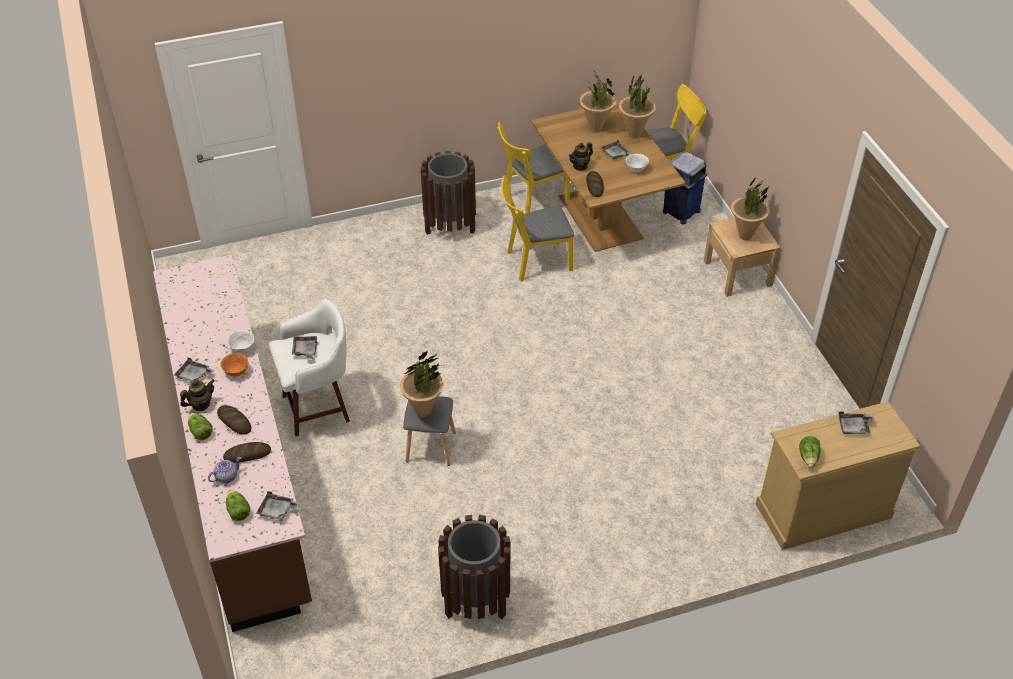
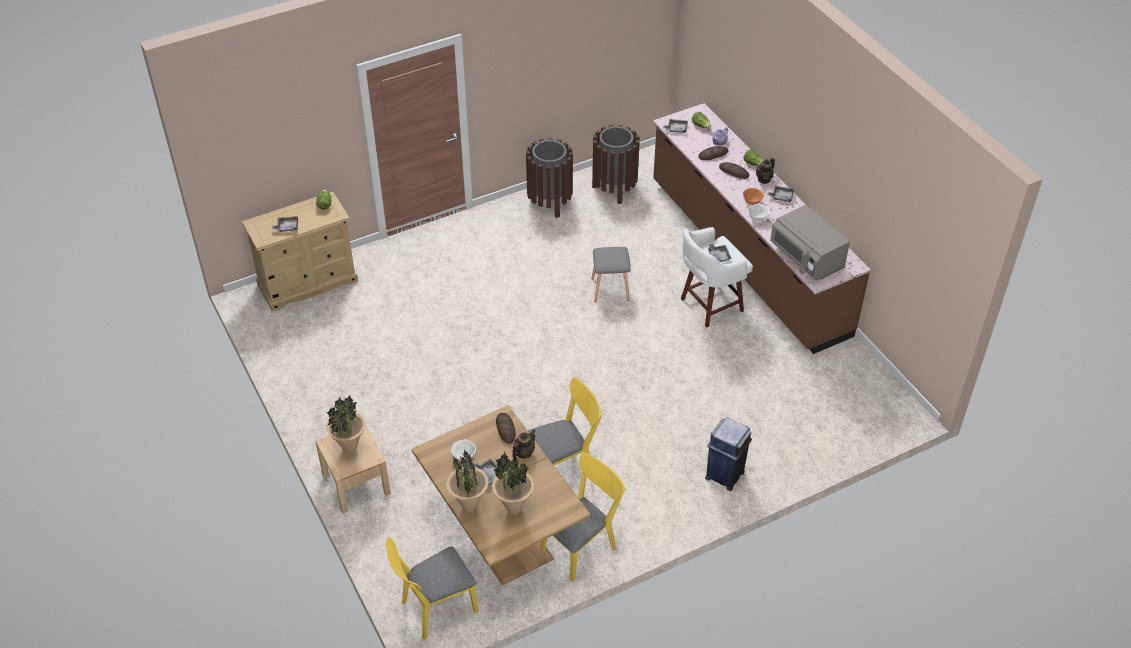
camera: 170 degrees right, 0 degrees up
(216, 291) = (806, 259): none -> grey microwave
(423, 411) = (614, 254): potted plant -> none
(450, 226) = (662, 501): brown trash can -> brown trash can (614, 189)
(680, 212) = (414, 556): blue trash can -> blue trash can (725, 474)

